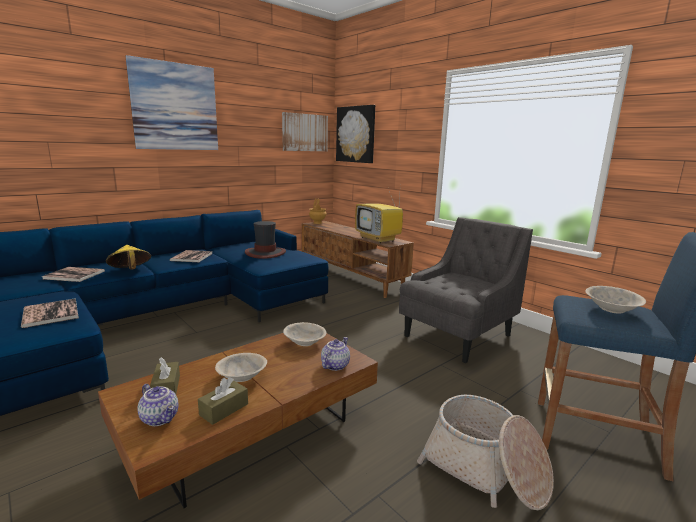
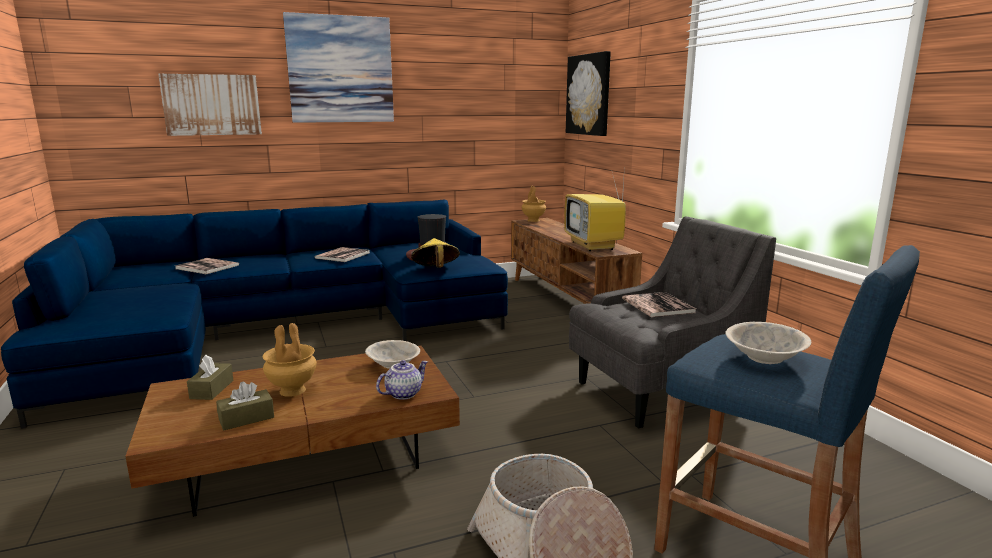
camera: 20 degrees right, 0 degrees up
(50, 314) = (153, 303): book -> book (657, 306)
(130, 271) = (264, 266): yellow hat -> yellow hat (435, 269)
(161, 418) = (183, 416): teapot -> none
(242, 377) = (292, 391): beige bowl -> brown vase
(305, 132) = (519, 94): picture -> picture (212, 105)

